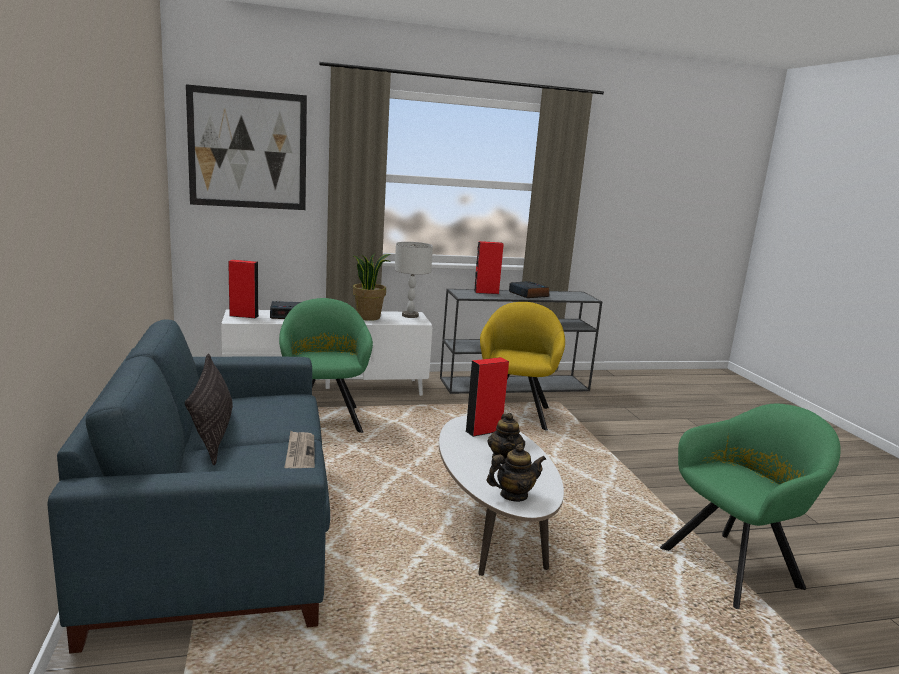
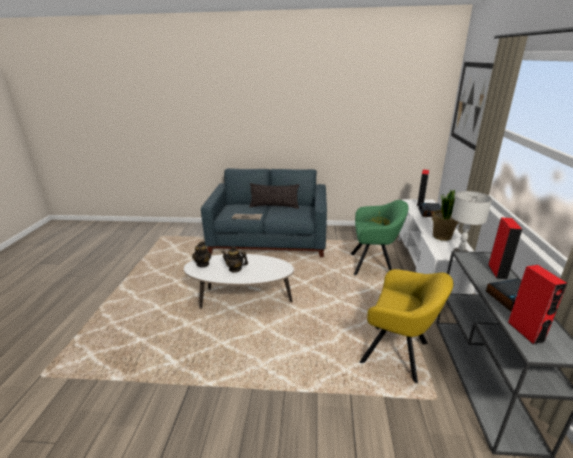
camera: 110 degrees right, 10 degrees up
(484, 431) = (270, 269): red speaker -> red speaker (525, 332)
(736, 566) = (150, 387): green armchair -> none

